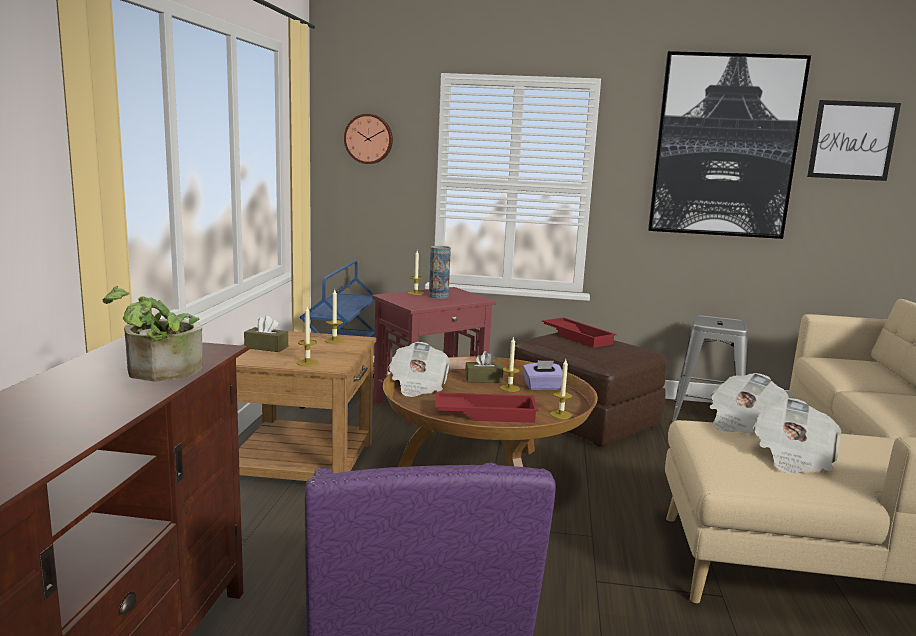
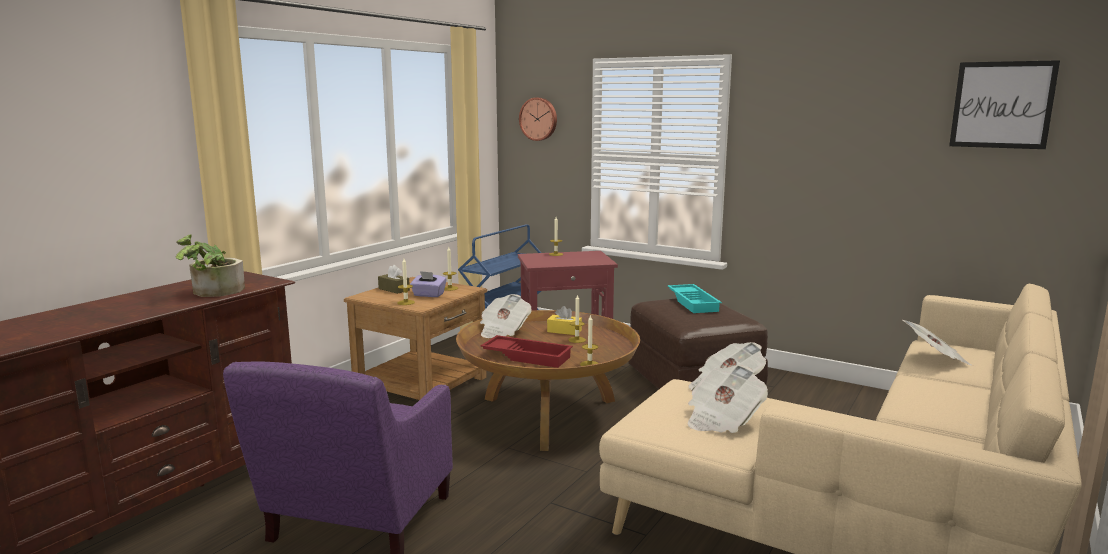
camera: 25 degrees right, 0 degrees up
(438, 296) = (571, 258): vase -> none
(483, 379) = (564, 331): brown tissue box -> yellow tissue box
(542, 387) = (606, 342): purple tissue box -> purple tissue box (428, 295)
(578, 337) = (694, 303): red tray -> turquoise tray
(707, 416) = (829, 395): grey stool -> none
(725, 146) = (856, 116): picture -> none
(849, 372) = (935, 359): none -> newspaper

